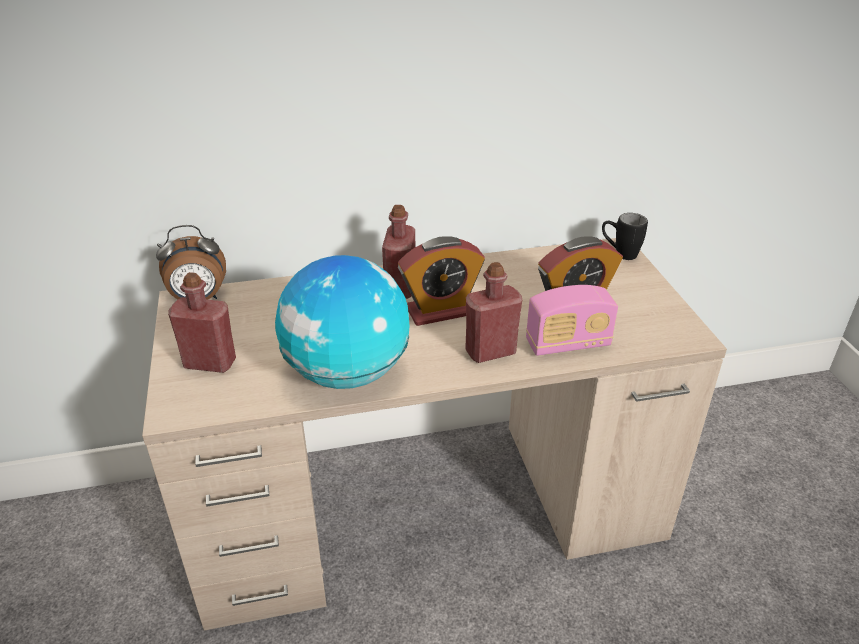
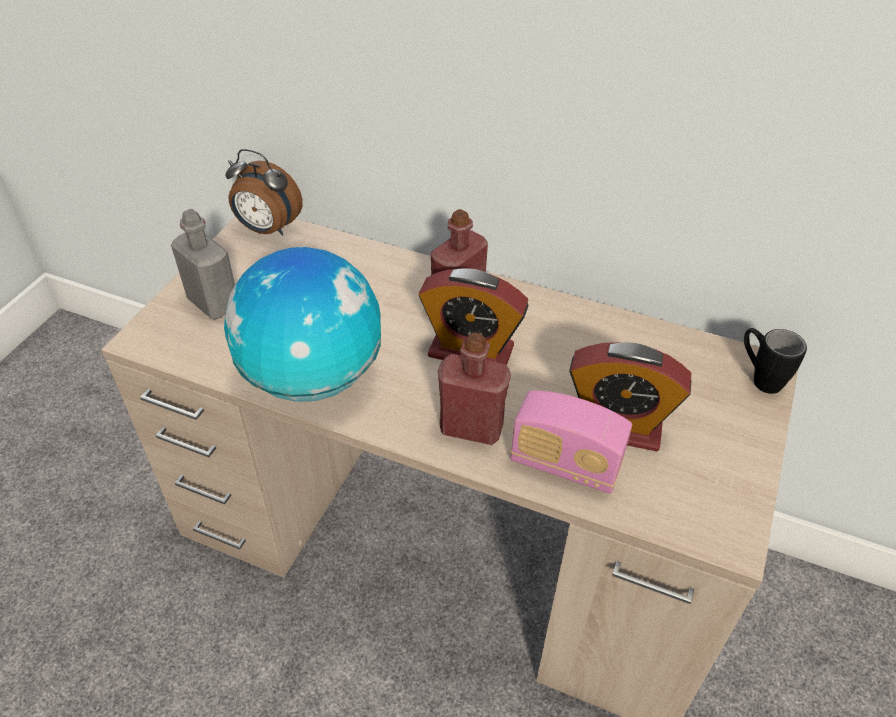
camera: 35 degrees right, 10 degrees up
(210, 363) = (213, 303): red bottle -> grey bottle

